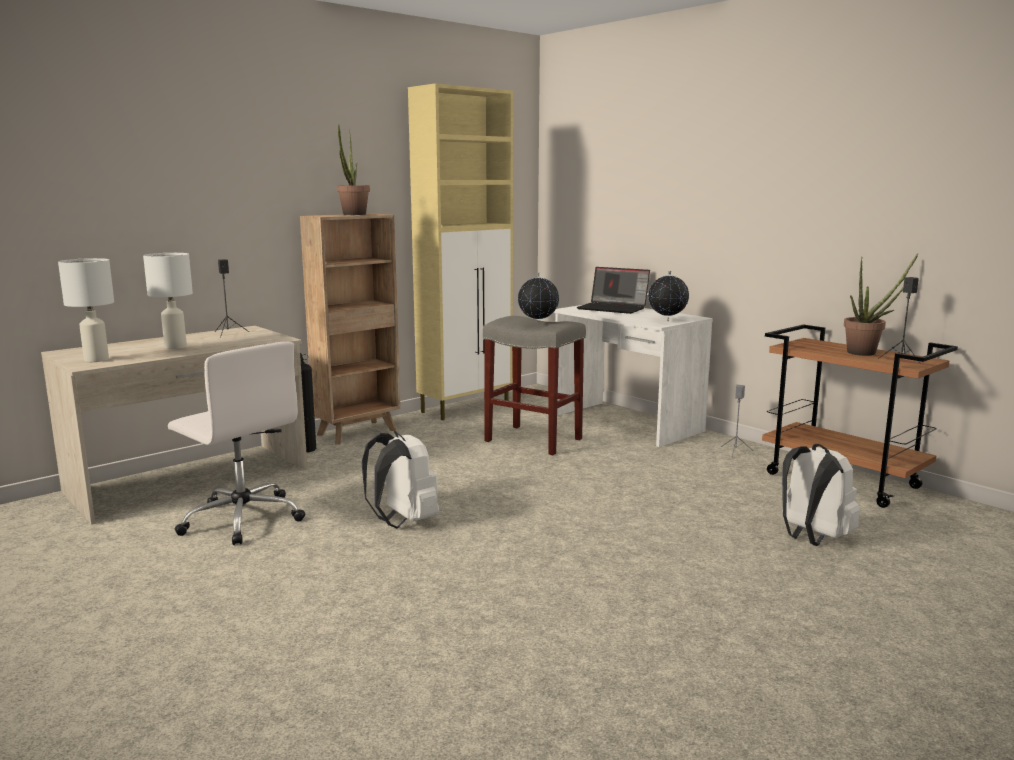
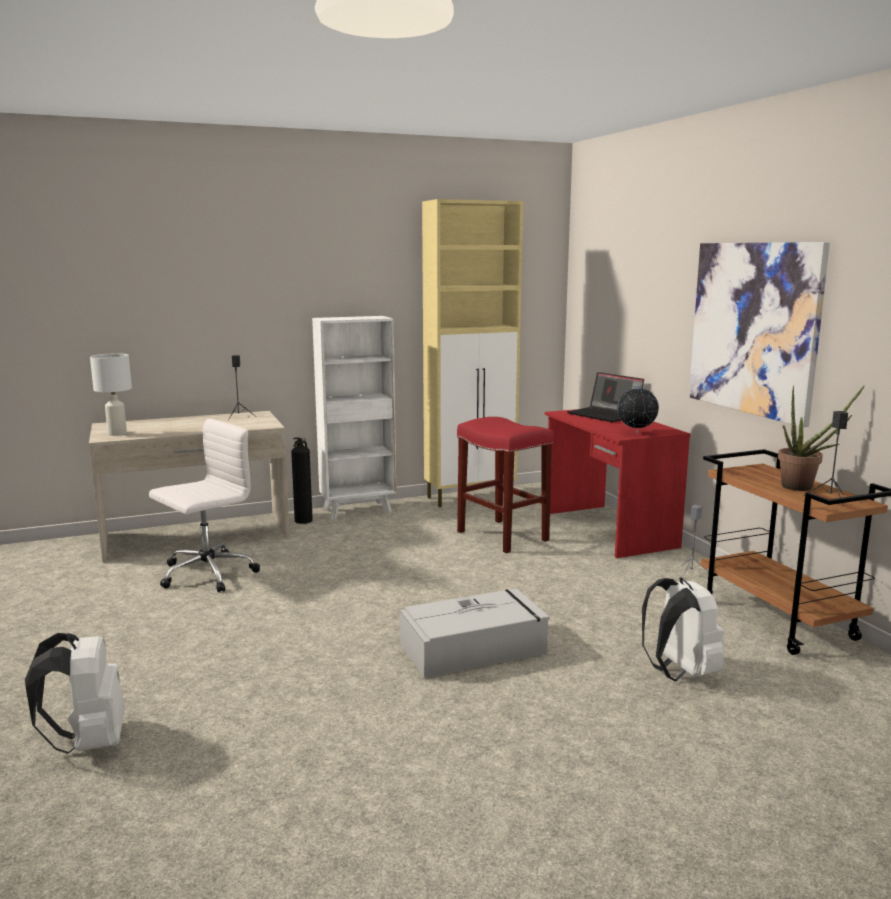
camera: 20 degrees right, 0 degrees up
(176, 346) = (185, 426): white table lamp -> none
(242, 519) = (206, 574): white office chair -> white office chair turned 105 degrees counterclockwise
(353, 214) = (357, 318): potted plant -> none
(358, 432) = (358, 510): brown bookcase -> white bookcase
(403, 521) = (323, 595): white backpack -> white backpack (89, 742)
(532, 440) = (501, 536): grey stool -> red stool
(538, 324) = (503, 427): globe -> none
(611, 547) = (475, 648): none -> grey storage box
(626, 423) = (607, 530): white desk -> red desk
(784, 210) = (753, 328): none -> picture

